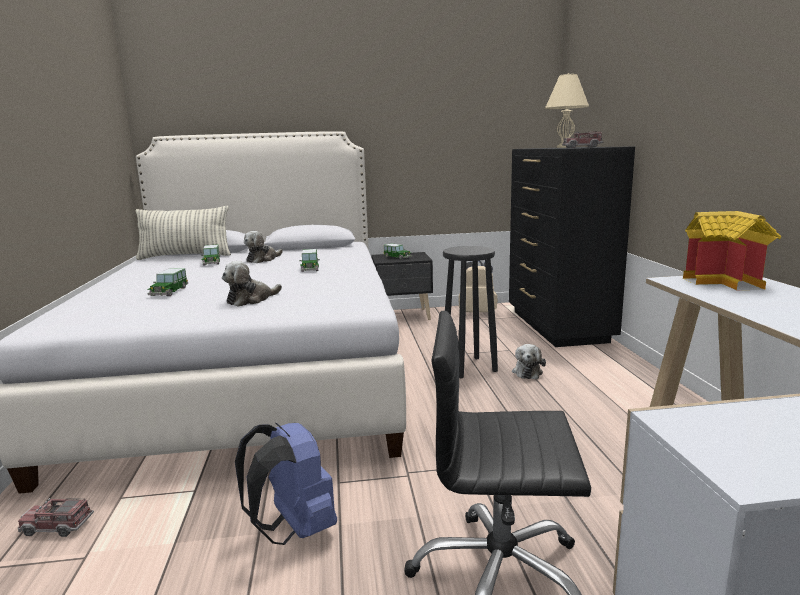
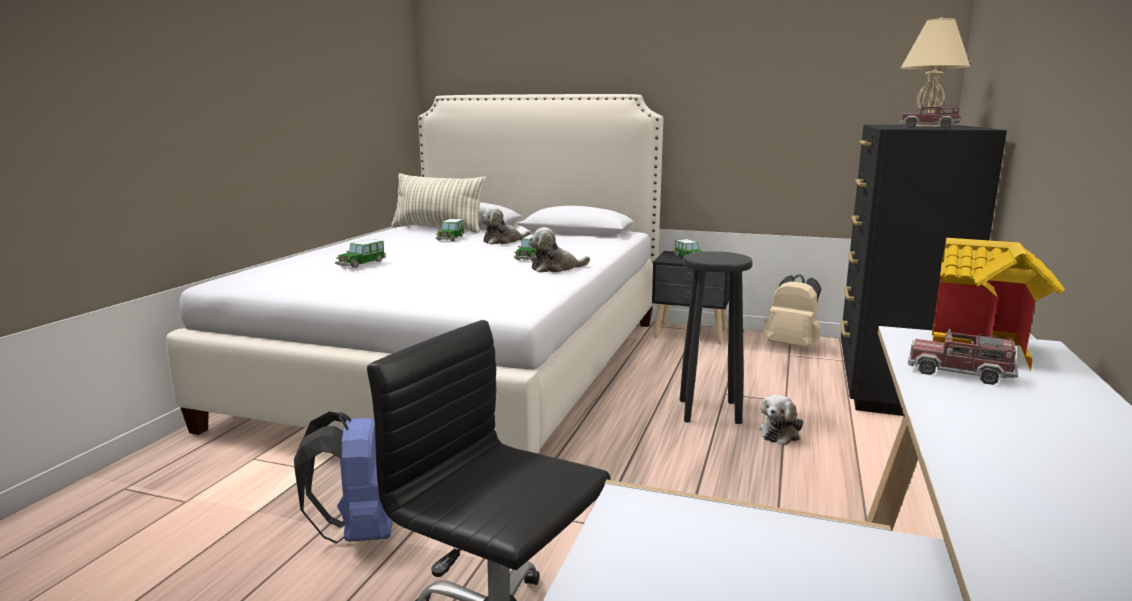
camera: 25 degrees right, 0 degrees up
(57, 526) = (190, 469): toy truck -> toy truck (959, 372)
(251, 300) = (420, 283): plush toy -> plush toy (555, 268)

